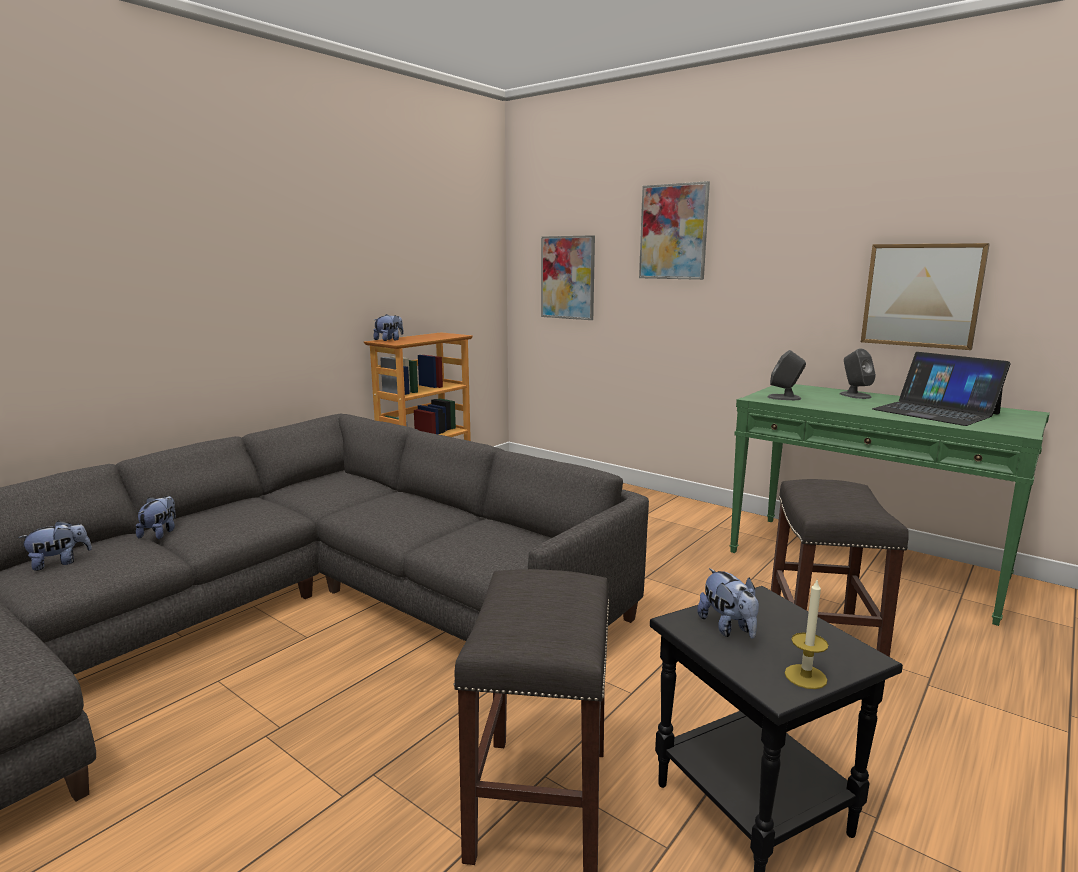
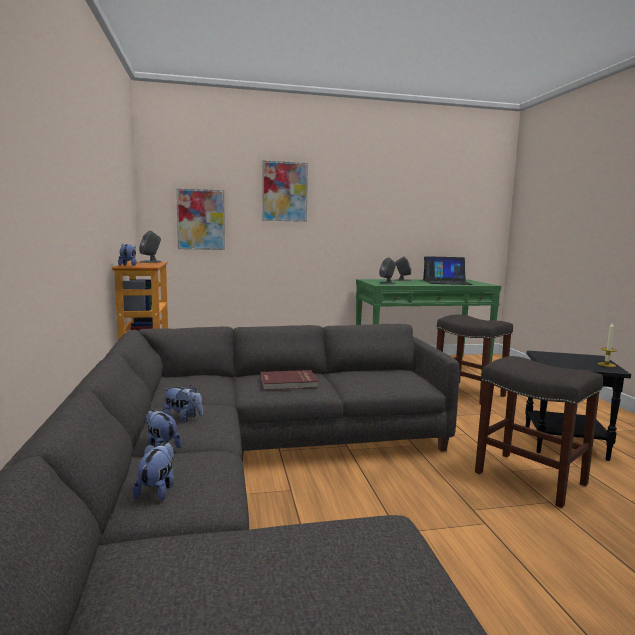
camera: 50 degrees left, 5 degrees down
(395, 513) = (288, 382): none -> red book
(449, 335) = (151, 262): none -> grey speaker
(728, 628) = (561, 361): plush toy -> plush toy (183, 418)
(921, 295) = (418, 230): picture -> none

